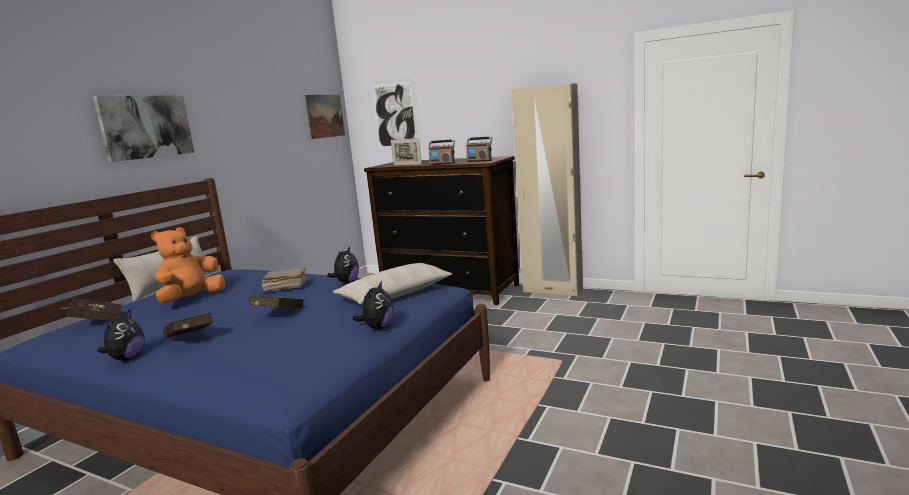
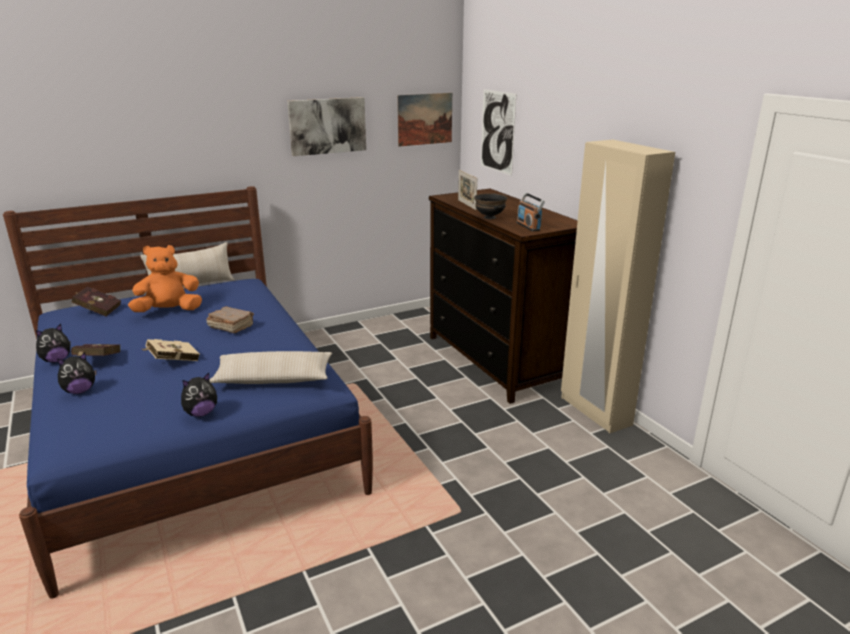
camera: 35 degrees right, 10 degrees up
(146, 127) = (194, 134): picture -> picture (327, 126)
(277, 316) = (172, 361): red book -> beige book
(346, 282) = (274, 342): plush toy -> plush toy (80, 391)
(442, 164) = (490, 217): radio -> black bowl

